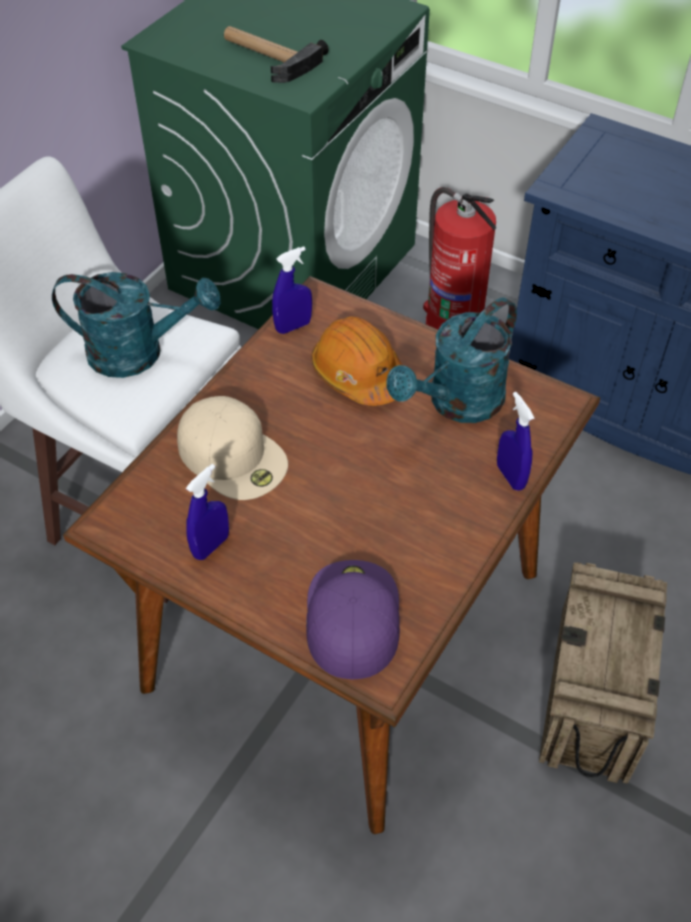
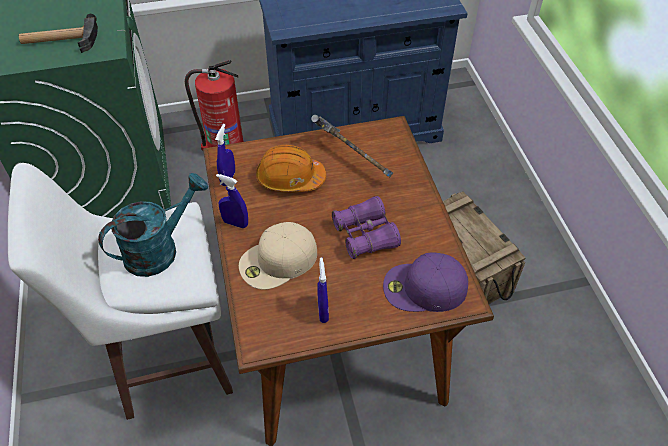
camera: 45 degrees left, 0 degrees up
(233, 455) = (278, 261): beige cap -> beige cap turned 150 degrees clockwise
(351, 616) = (424, 288): purple cap -> purple cap turned 45 degrees counterclockwise
(362, 502) = (365, 235): none -> purple binoculars
(457, 404) = (351, 160): turquoise watering can -> hammer
(510, 476) = (412, 175): blue spray bottle -> blue spray bottle (235, 223)

